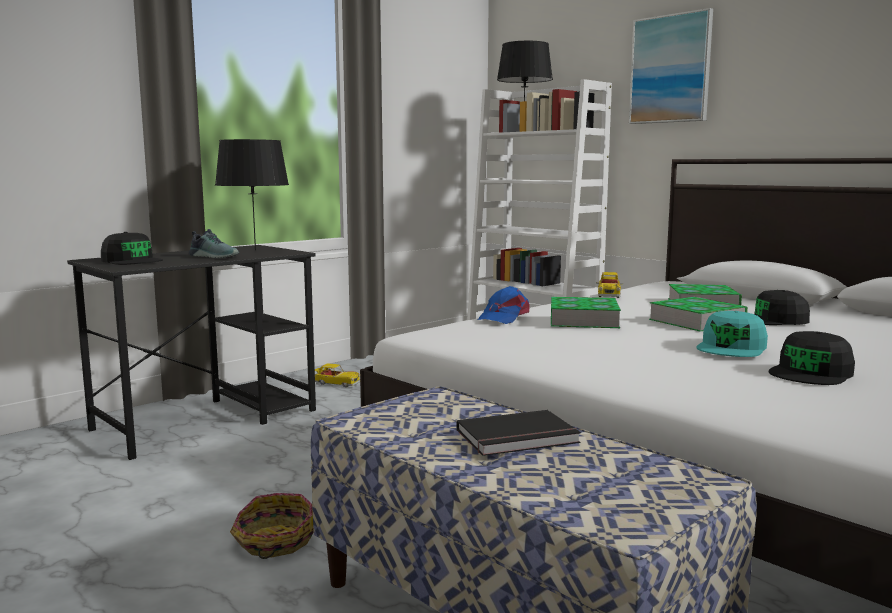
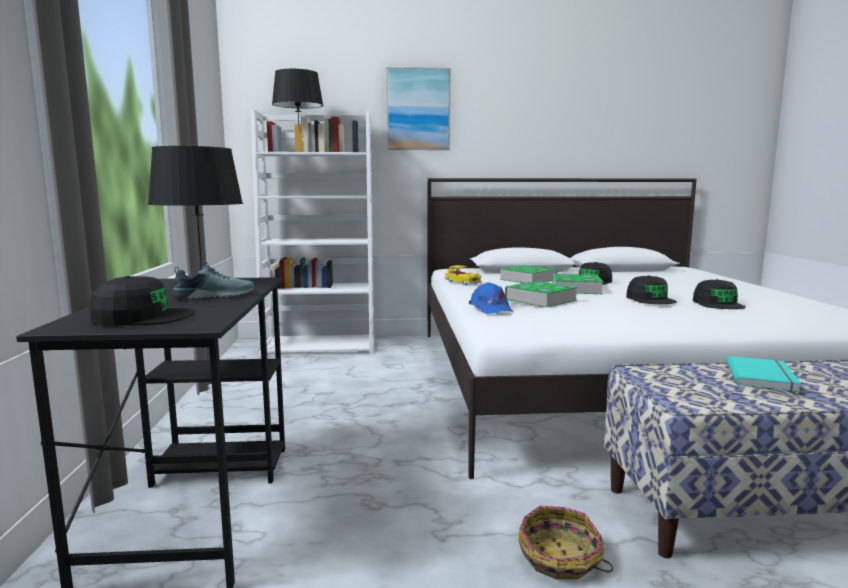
camera: 50 degrees left, 0 degrees up
(336, 383) = (234, 420): toy car -> none
(519, 438) = (763, 376): black book -> turquoise book
(732, 347) = (650, 299): turquoise cap -> black cap

